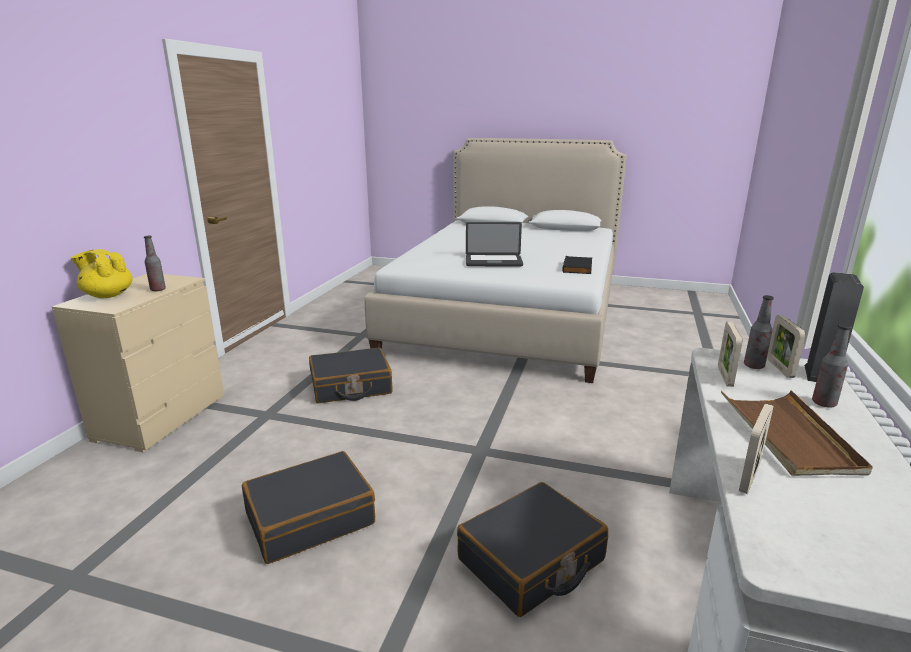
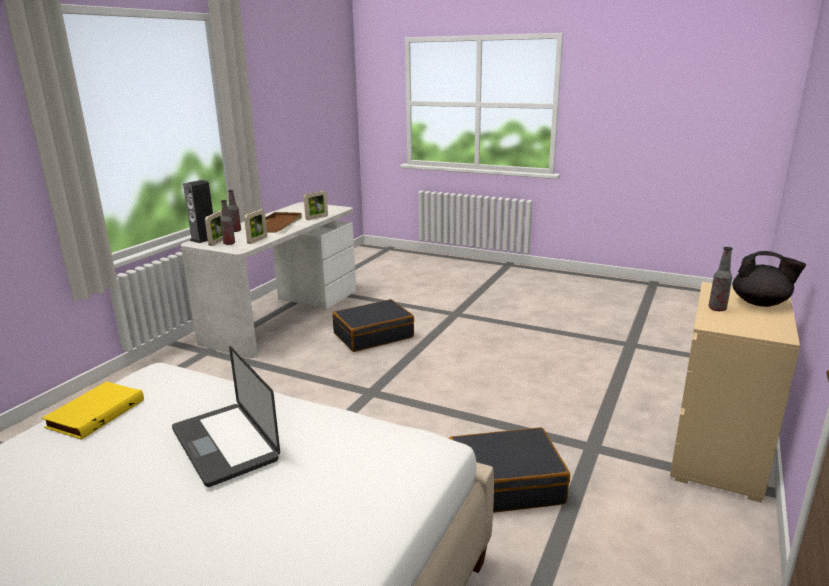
camera: 170 degrees left, 0 degrees up
(107, 295) = (760, 303): yellow teapot -> black teapot
(310, 518) = (505, 360): black suitcase -> none
(493, 262) = (225, 444): laptop -> laptop turned 135 degrees counterclockwise
(578, 268) = (95, 413): black book -> yellow book

